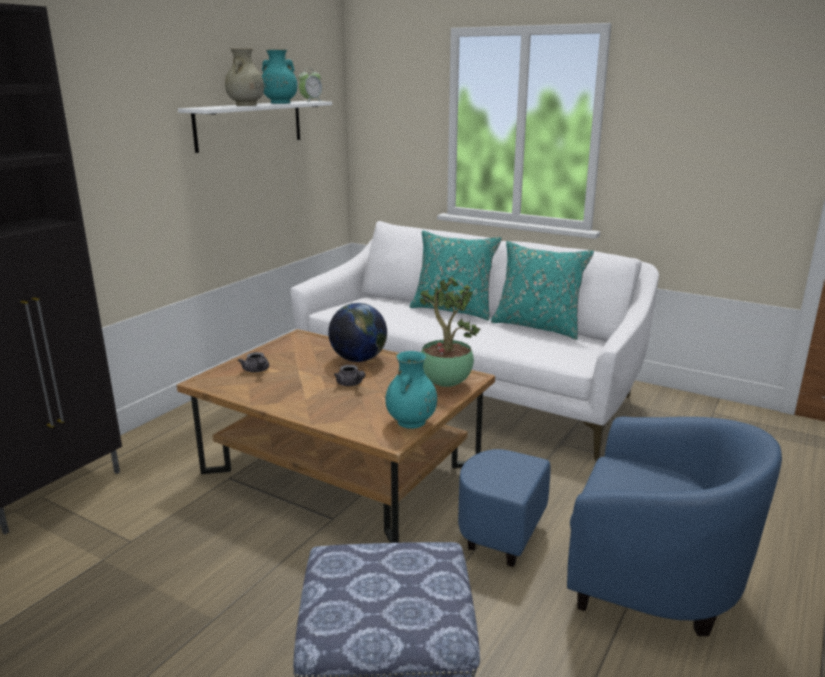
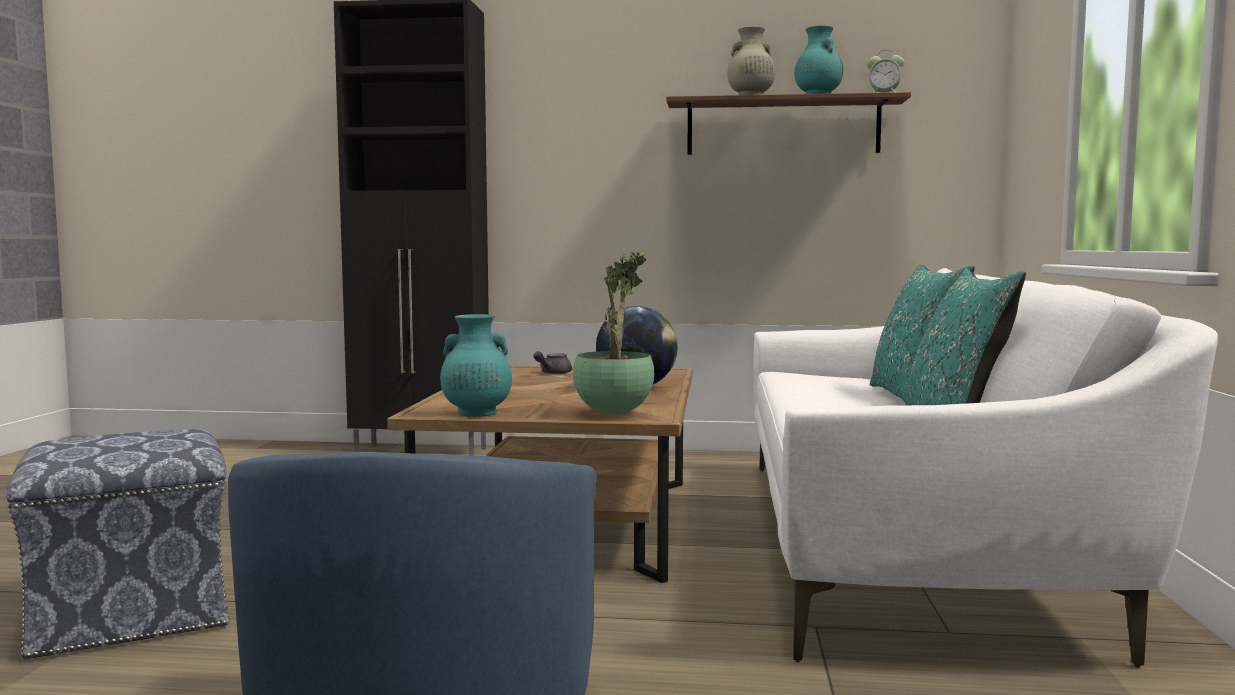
camera: 65 degrees right, 15 degrees down
(249, 125) = (783, 127): white shelf -> brown shelf
(351, 384) = (559, 393): grey teapot -> none

